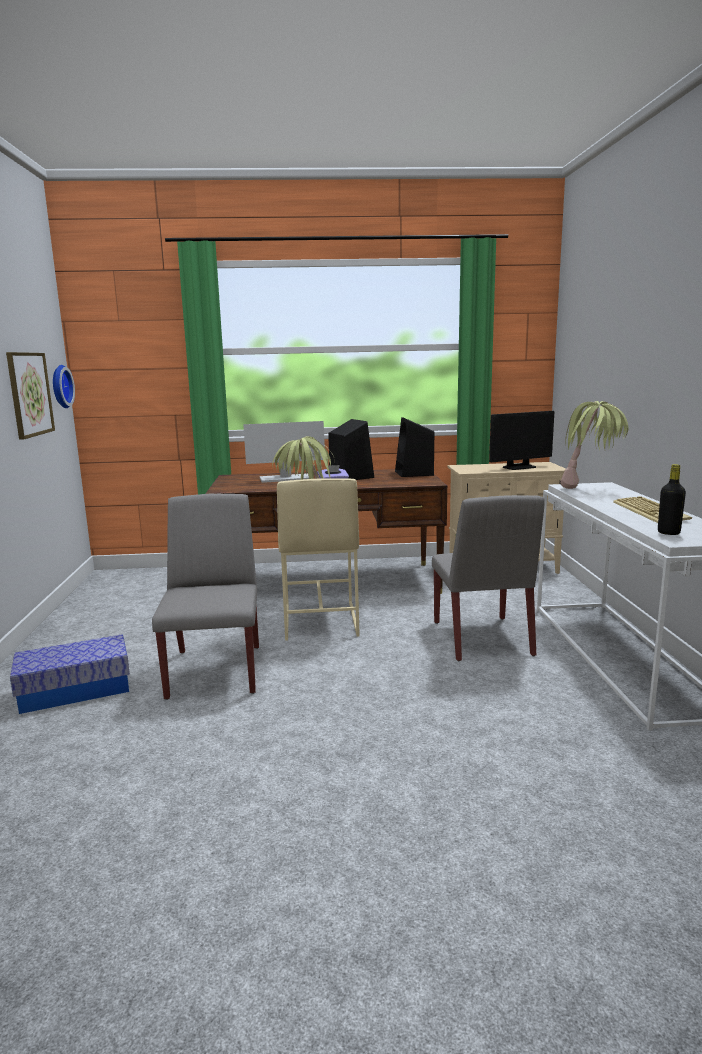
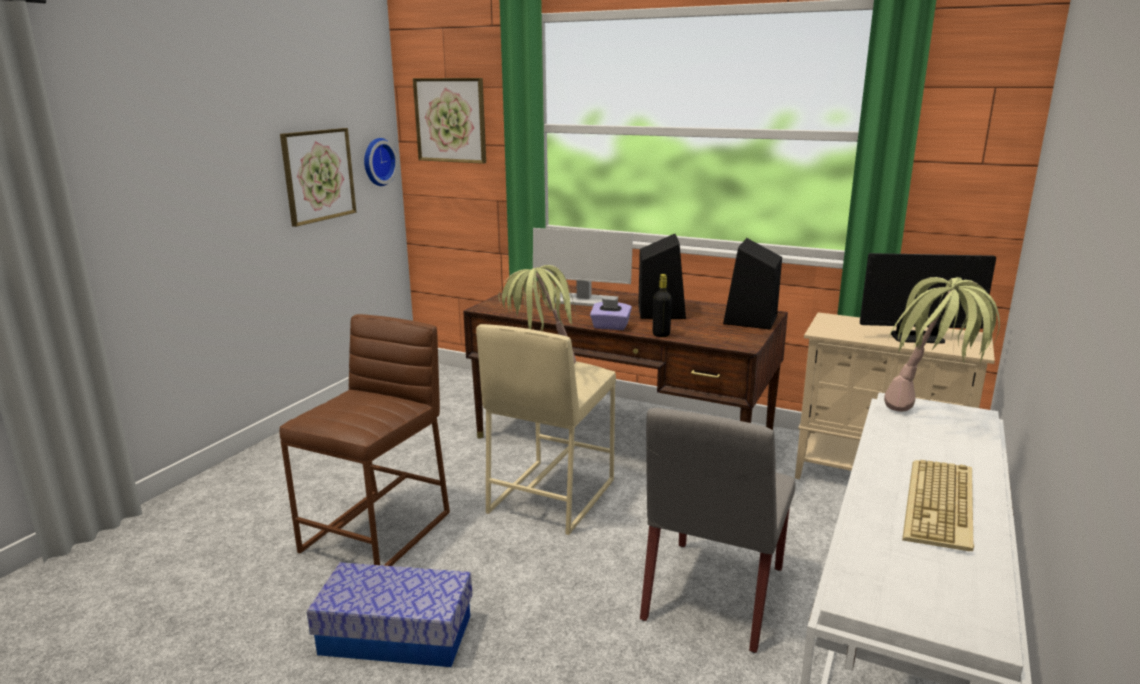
camera: 30 degrees right, 5 degrees up
(75, 690) = (247, 511): storage box -> storage box (396, 635)
(125, 349) = (450, 120): none -> picture
(215, 670) = (378, 531): grey chair -> brown stool
(668, 533) = (878, 572): black bottle -> black bottle (661, 334)

